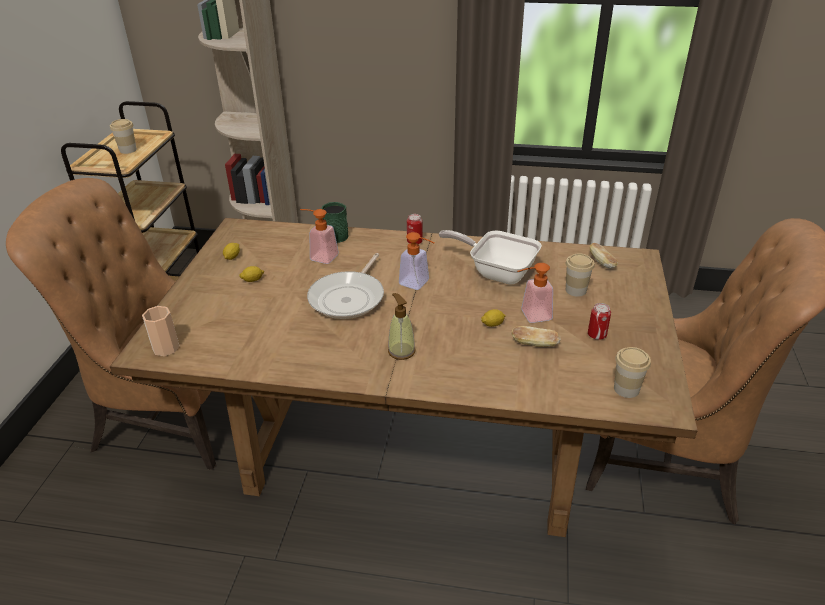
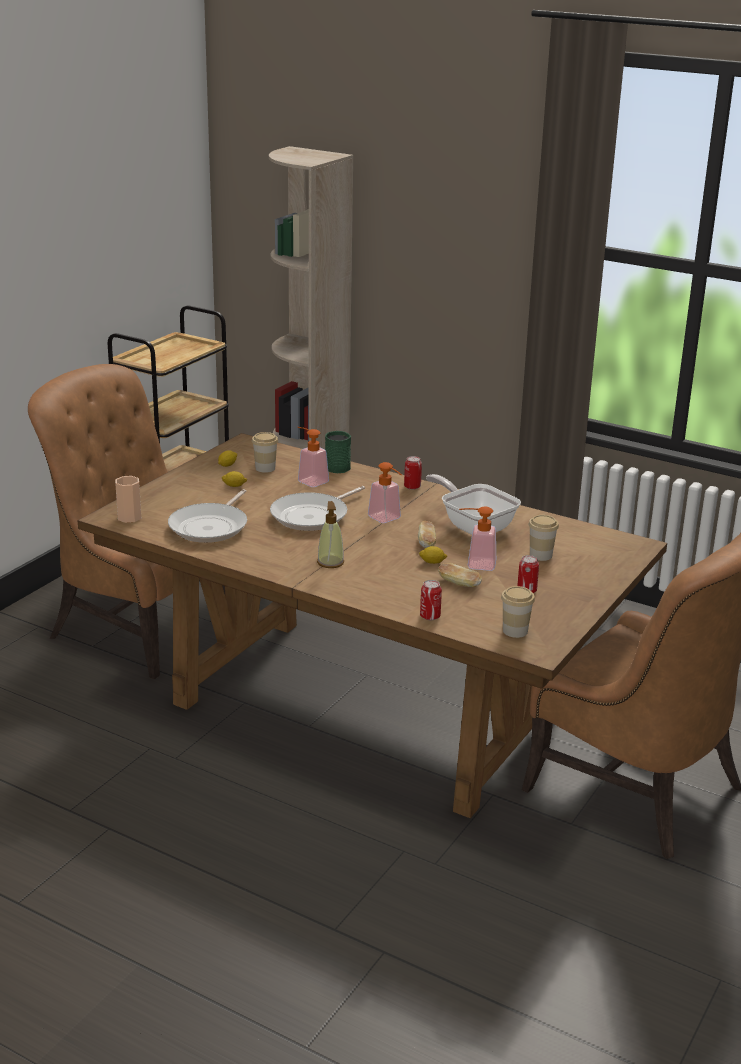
camera: 20 degrees right, 10 degrees down
(128, 150) = (174, 353): cup -> cup (265, 468)
(258, 337) = (211, 527): none -> frying pan
(539, 394) = (430, 616): none -> can
(602, 262) = (592, 540): bread -> bread (426, 542)

